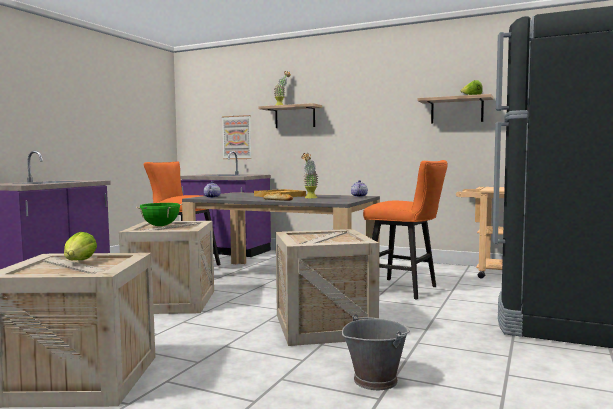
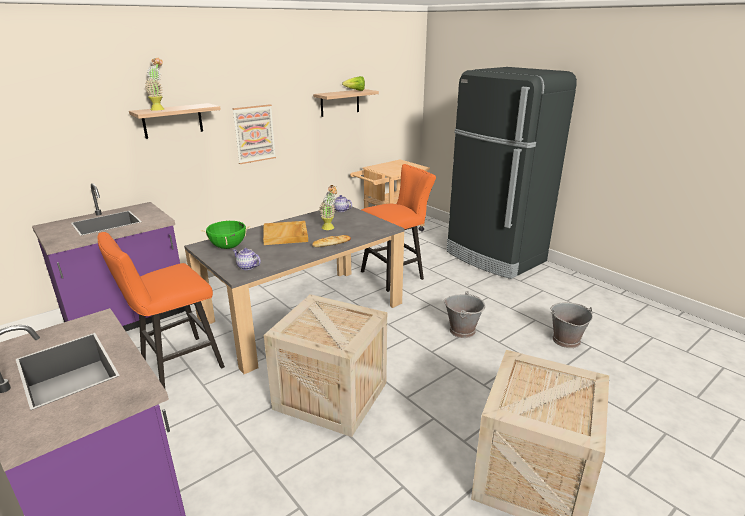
camera: 65 degrees left, 20 degrees up
(79, 262) = (538, 391): lettuce -> none
(160, 226) = (320, 328): green cooking pot -> green cooking pot (228, 247)
(237, 137) = (77, 159): picture -> picture (254, 134)
(325, 326) = (462, 330): crate -> grey bucket

